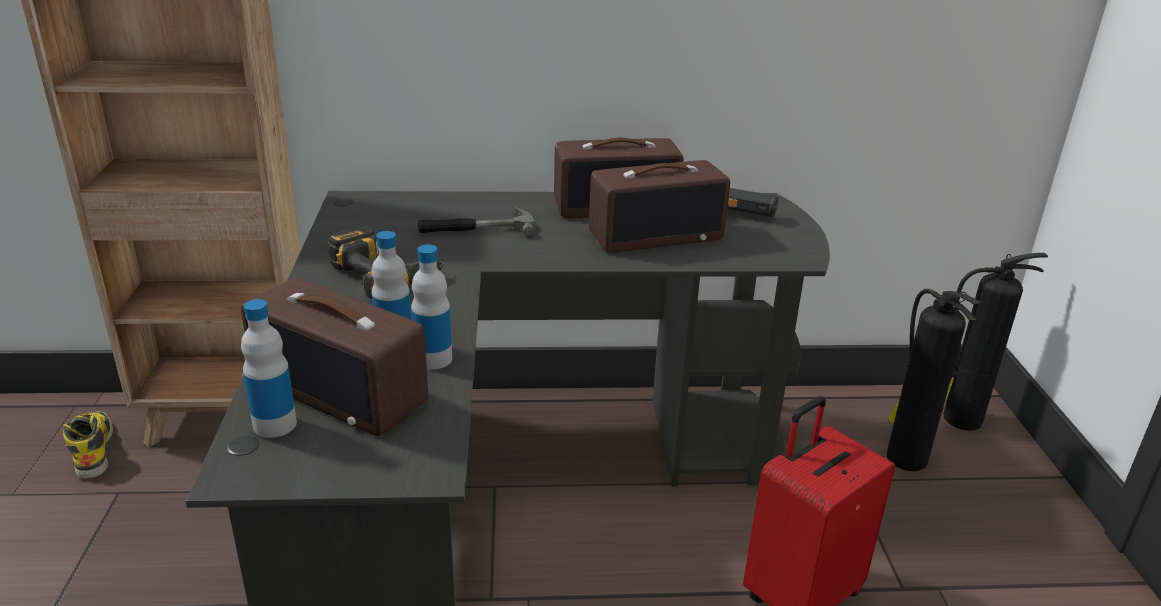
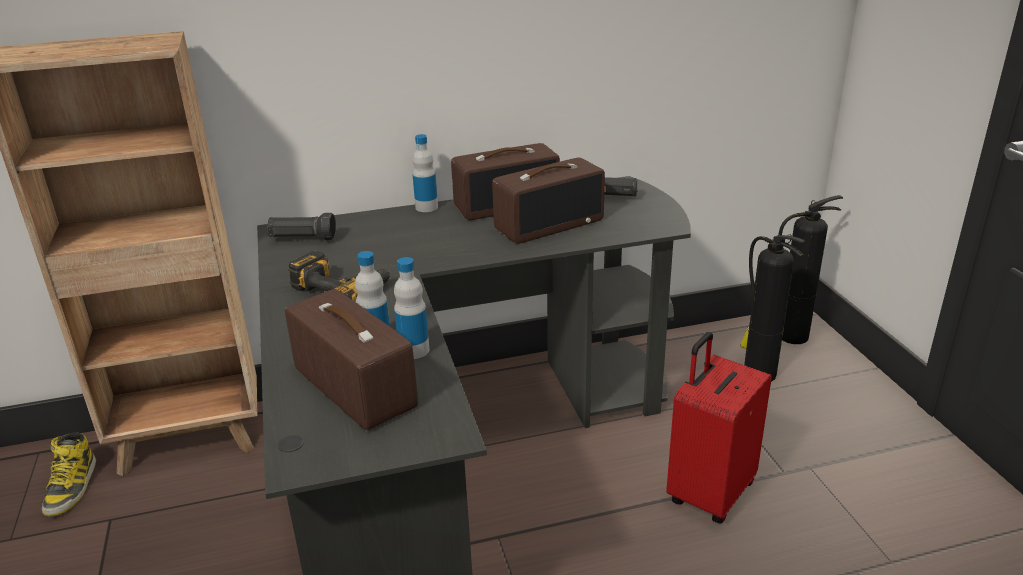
camera: 10 degrees left, 0 degrees up
(94, 449) = (72, 487): boot -> boot turned 150 degrees counterclockwise
(275, 424) = (309, 422): bottle -> bottle (426, 207)
(342, 391) = (352, 388): radio -> radio turned 150 degrees counterclockwise
(369, 212) = (303, 238): none -> black flashlight
(476, 228) = (400, 239): hammer -> none

